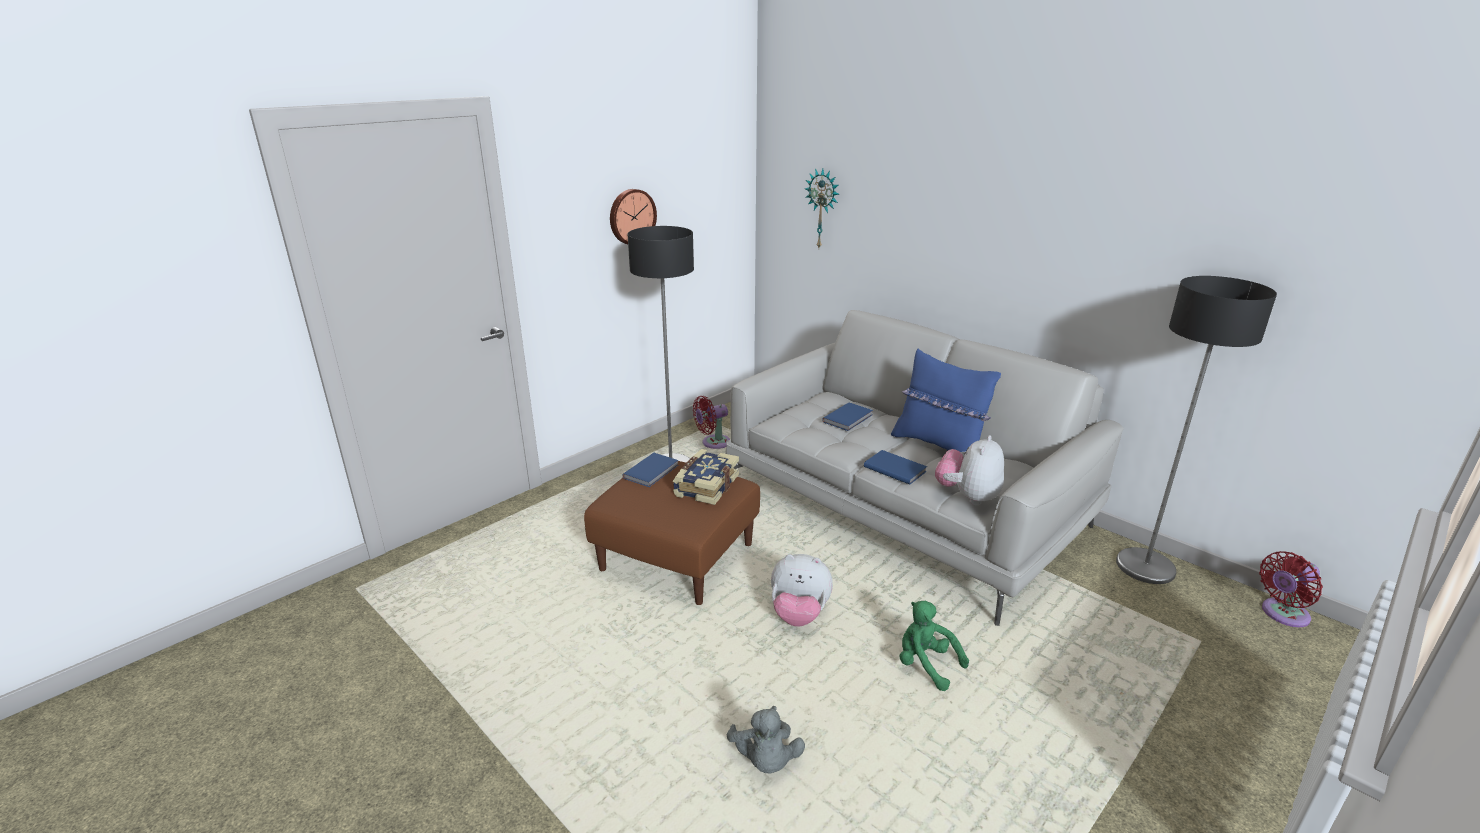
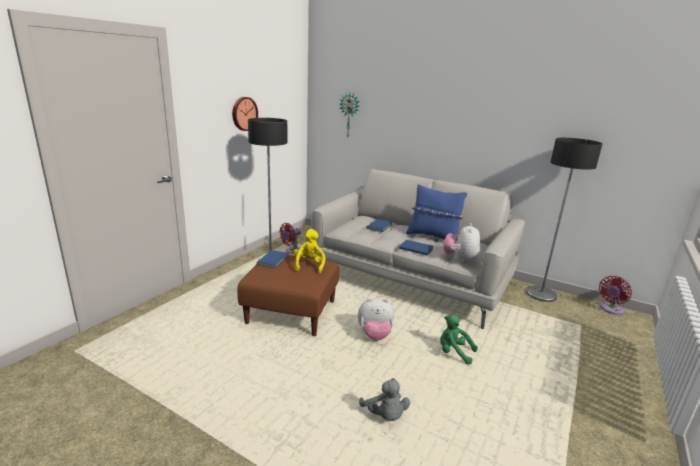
camera: 15 degrees left, 5 degrees down
(705, 486) = (309, 265): book -> yellow plush toy

